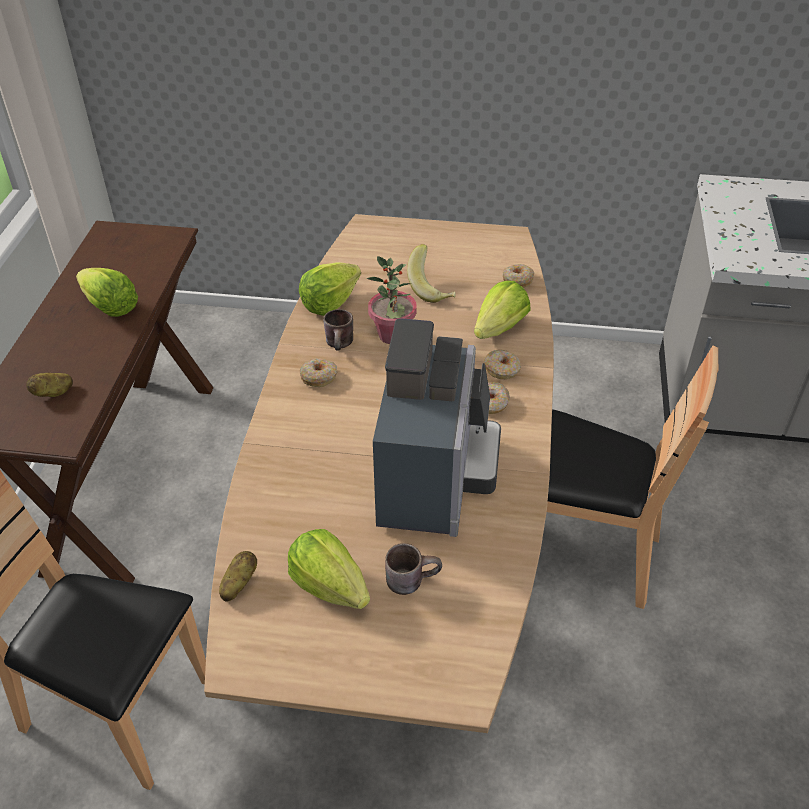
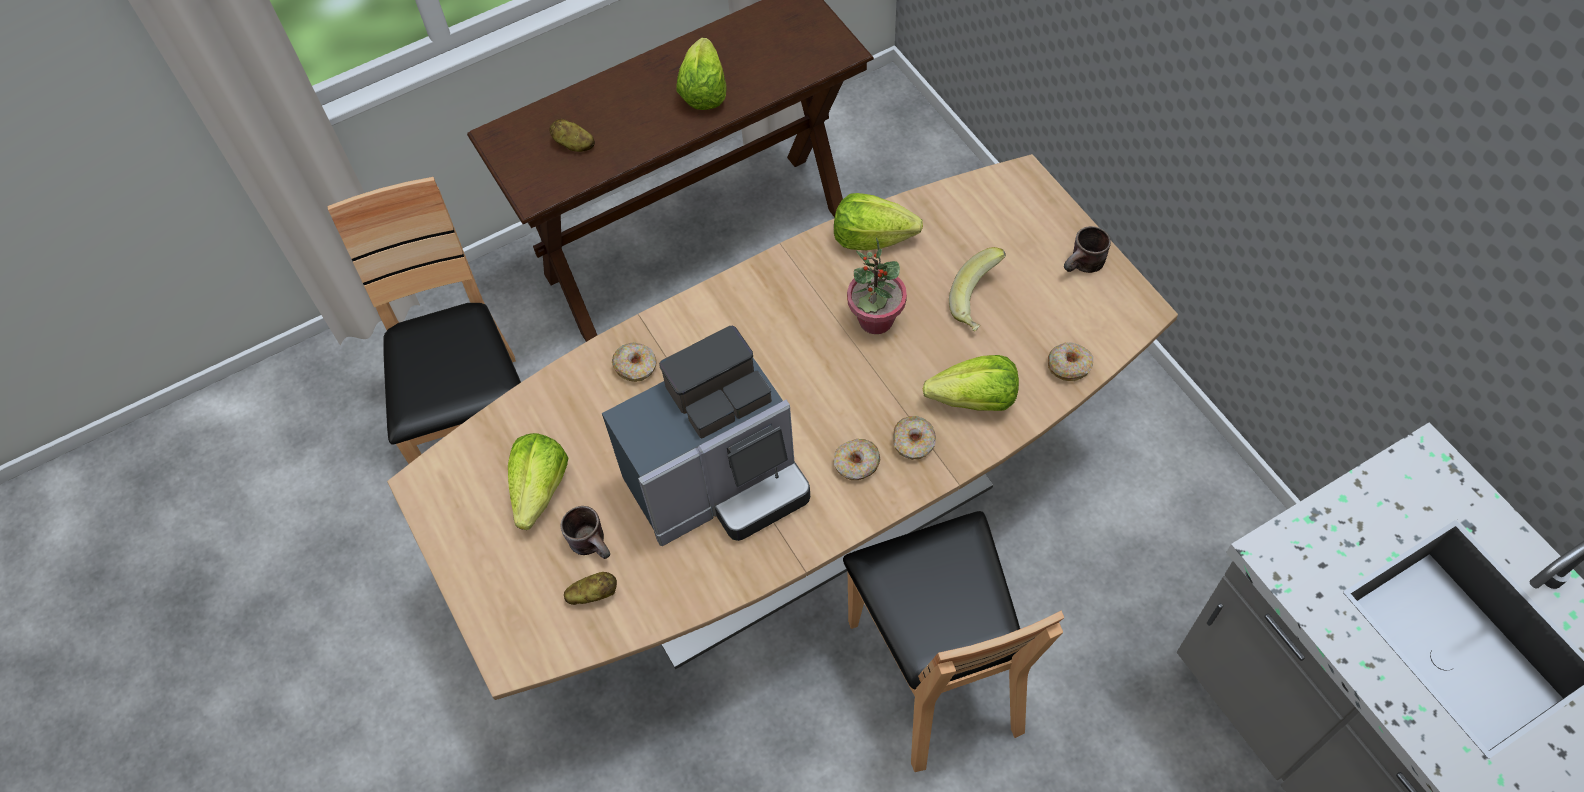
camera: 55 degrees right, 15 degrees up
(238, 584) = (494, 427): potato -> potato (593, 594)
(319, 377) = (764, 306): donut -> donut (636, 366)
(342, 344) = (823, 291): brown mug -> brown mug (1084, 267)

